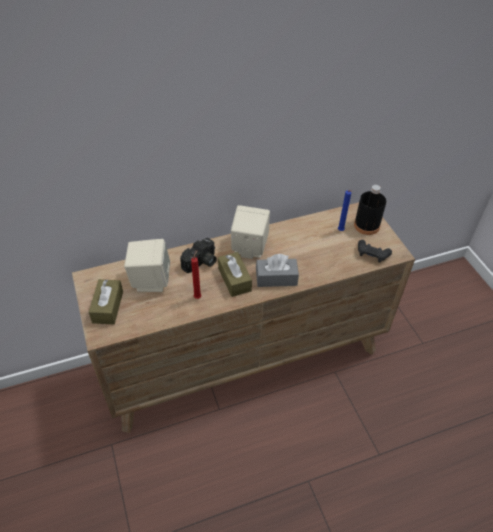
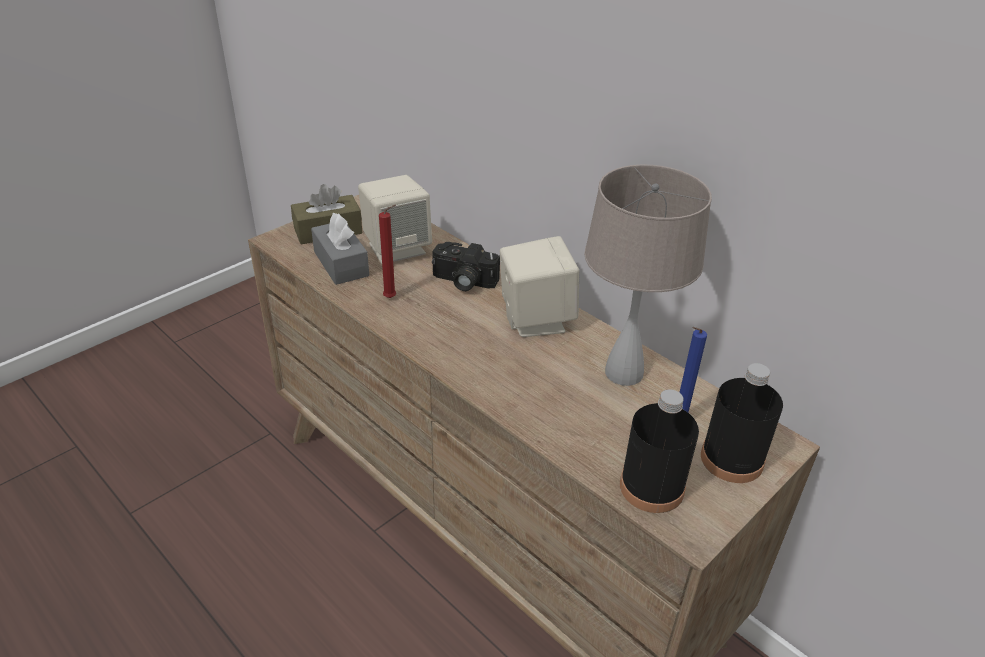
camera: 65 degrees right, 10 degrees down
(234, 279) = (451, 323): brown tissue box -> none
(276, 278) = (486, 368): grey tissue box -> grey tissue box (341, 264)
(303, 233) = (624, 373): none -> beige table lamp
(372, 254) = (651, 487): black game controller -> black bottle

